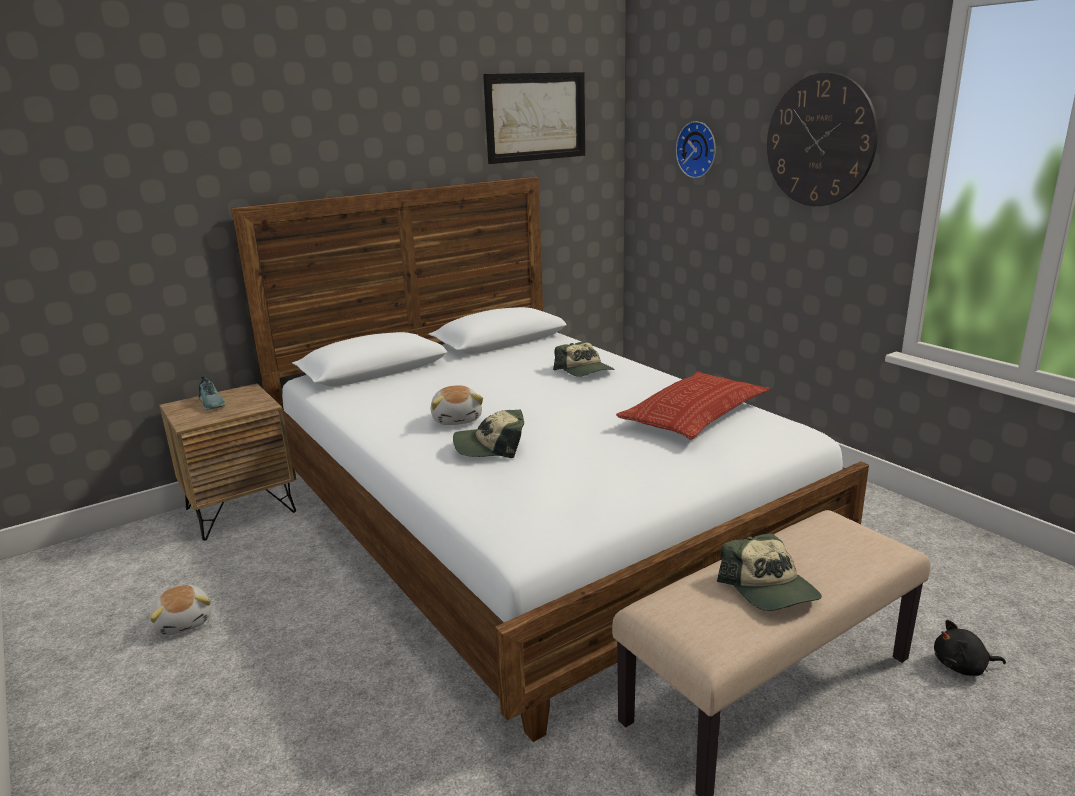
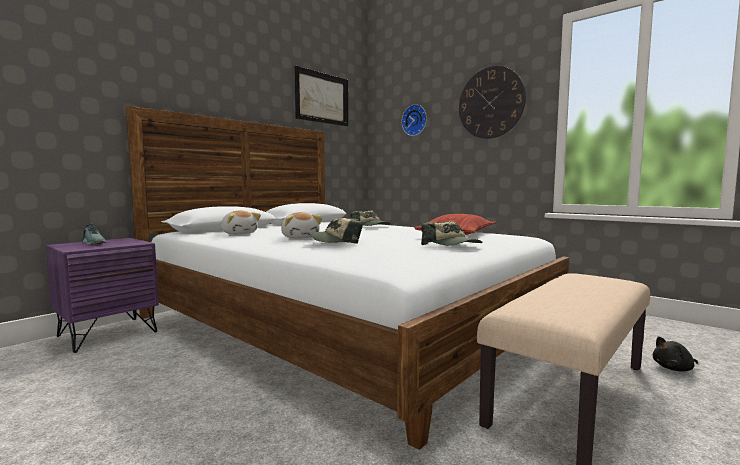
camera: 15 degrees left, 15 degrees down
(184, 621) = (55, 405): plush toy -> plush toy (239, 234)
(240, 510) = (108, 334): brown nightstand -> purple nightstand
(769, 589) = (579, 297): cap -> cap (451, 245)

